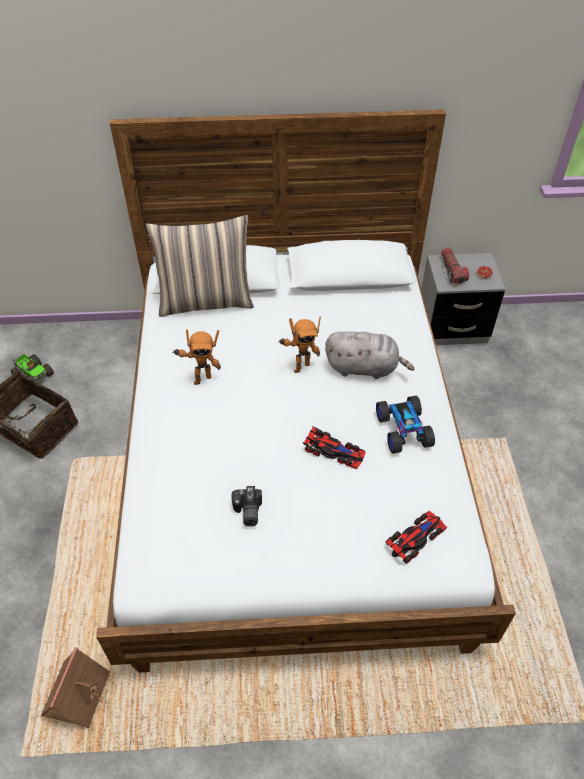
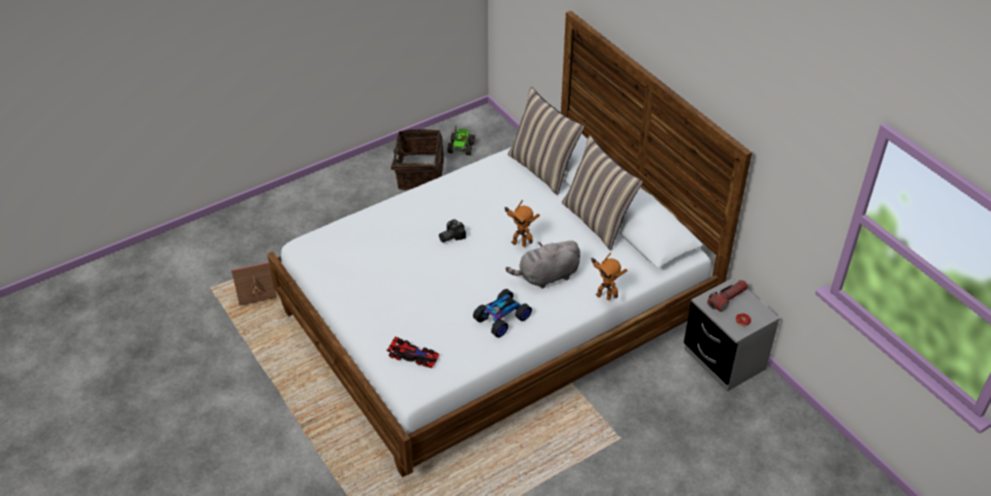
camera: 60 degrees right, 5 degrees down
(201, 378) = (468, 200): toy robot -> toy robot (604, 295)
(247, 512) = (376, 267): camera -> camera (450, 236)
(313, 297) = (597, 221): none -> pillow
(334, 451) = (456, 290): toy car -> none
(364, 368) = (546, 277): grey plush toy -> grey plush toy turned 90 degrees clockwise

